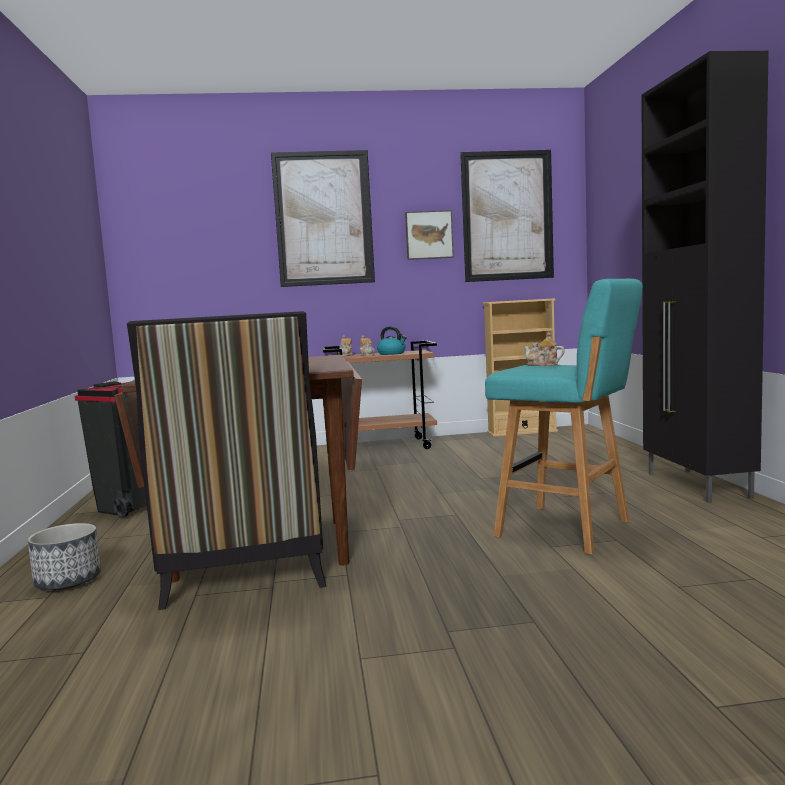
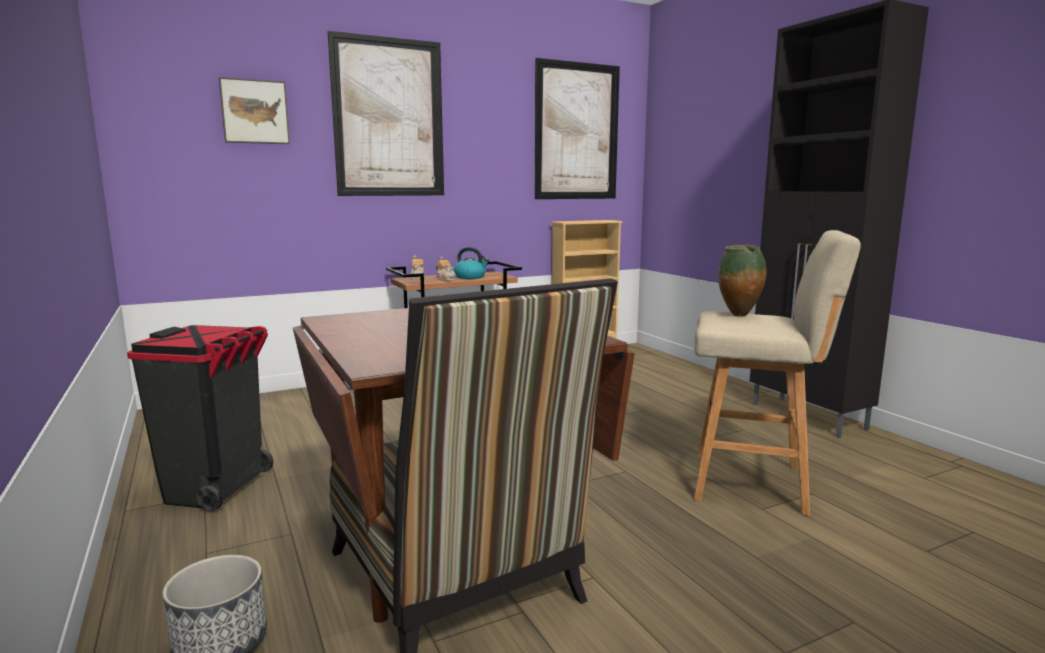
camera: 20 degrees left, 5 degrees up
(428, 235) = (501, 146): picture -> picture (255, 112)
(543, 365) = (739, 316): teapot -> vase
(567, 529) = (754, 483): turquoise stool -> beige stool

